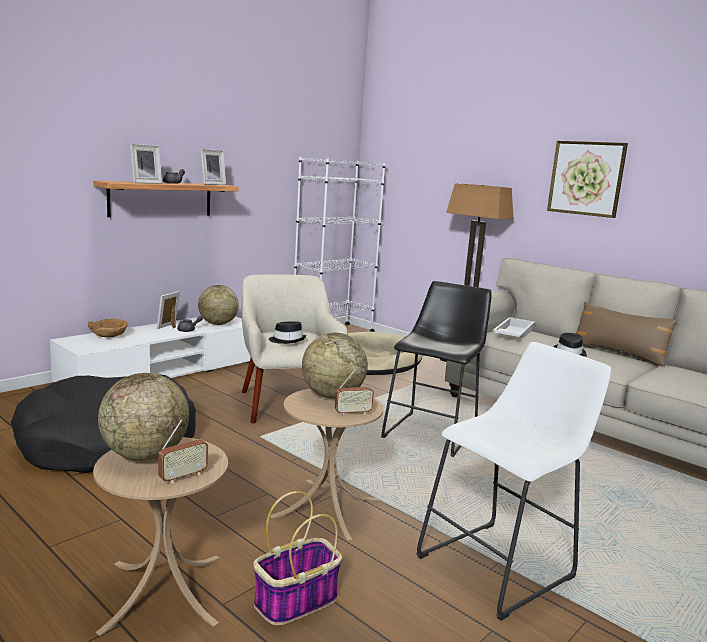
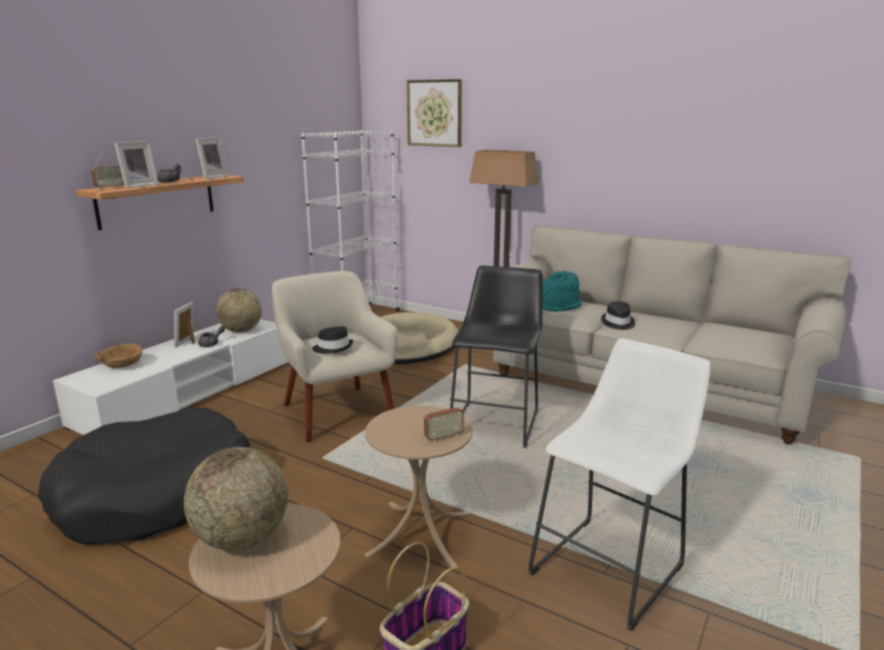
camera: 10 degrees left, 5 degrees up
(183, 476) = (297, 560): radio -> radio (109, 187)
(332, 396) = (413, 417): globe -> none
(512, 333) = (556, 306): white tray -> turquoise hat
(586, 178) = (611, 138): picture -> picture (434, 113)
(618, 353) = (662, 315): brown pillow -> none

